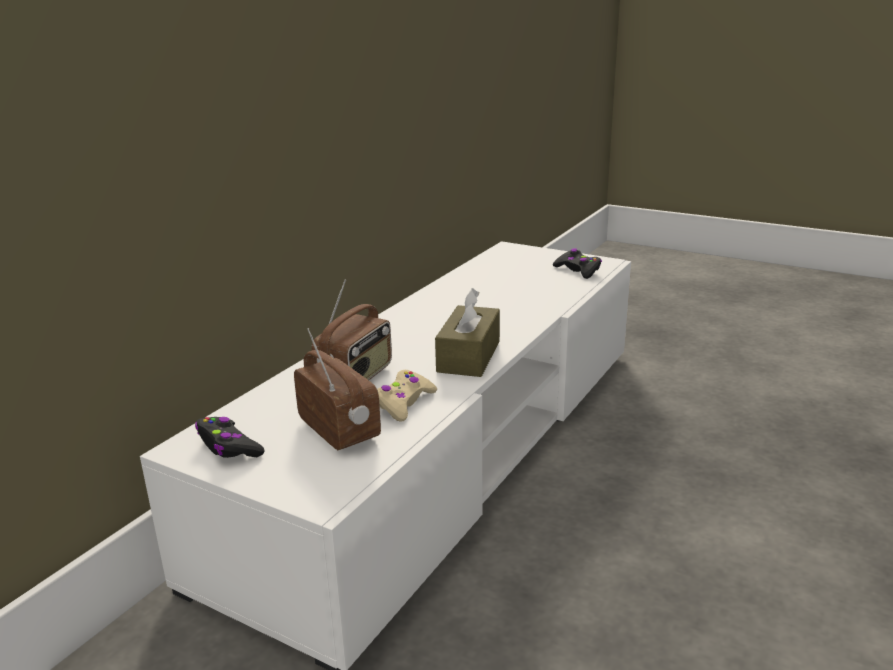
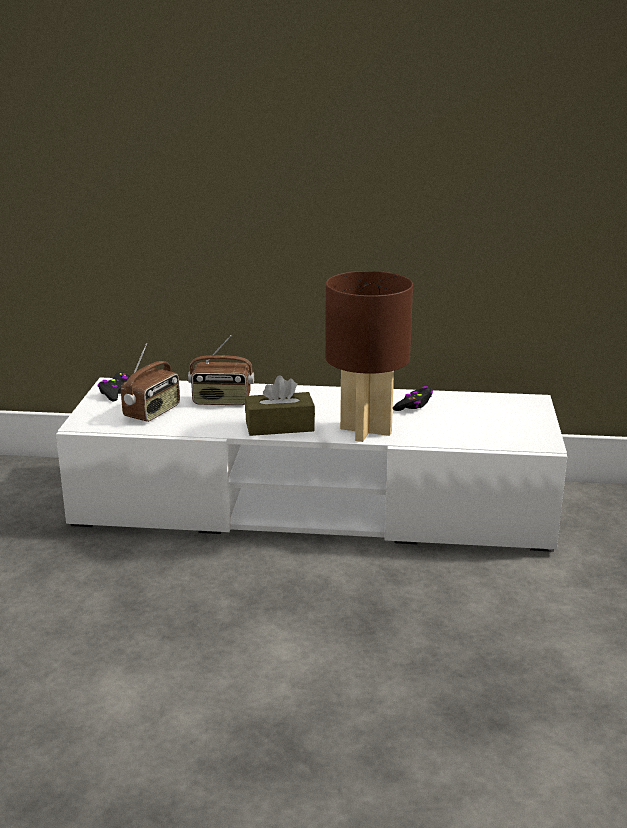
camera: 65 degrees right, 0 degrees up
(404, 403) = (196, 421): beige game controller -> none
(518, 318) = (365, 430): none -> brown table lamp
(578, 270) = (506, 436): black game controller -> black game controller (413, 405)

